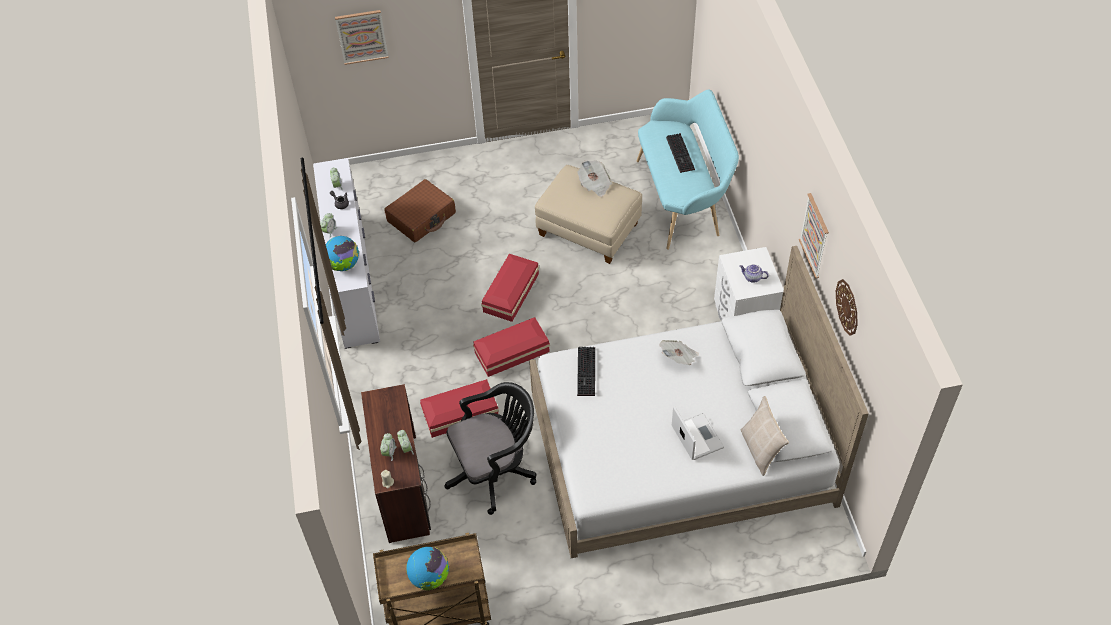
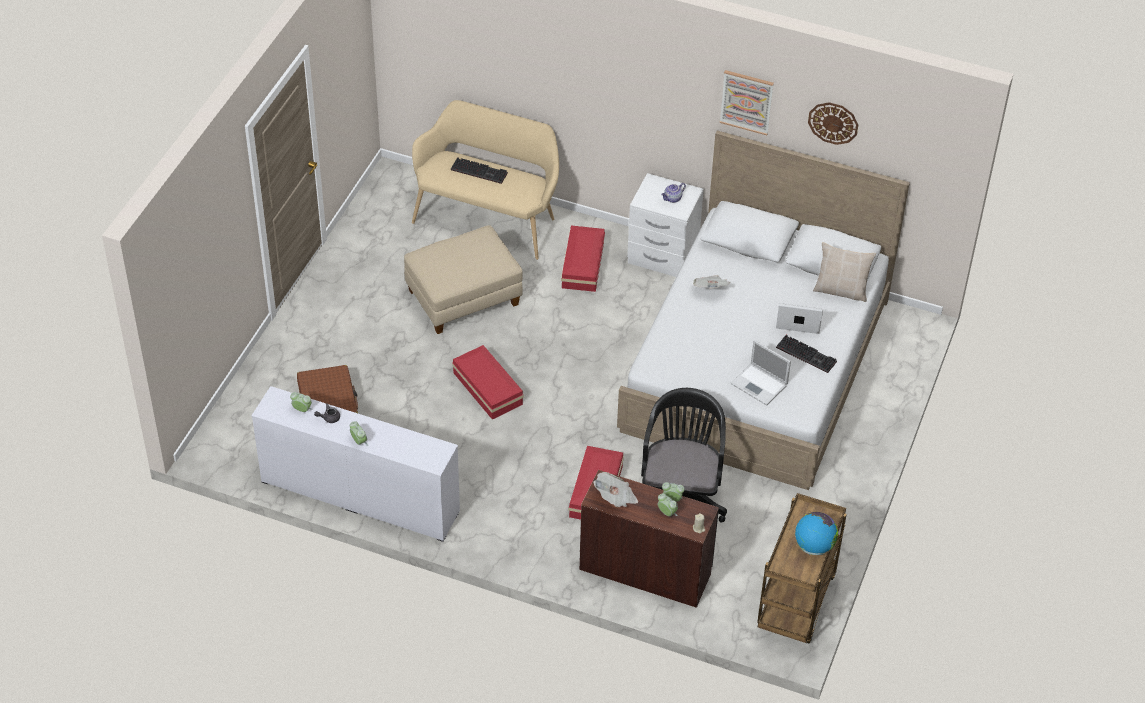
camera: 60 degrees left, 5 degrees down
(343, 265) = (414, 450): globe -> none
(362, 36) = (196, 261): picture -> none
(513, 352) = (559, 421): red storage box -> red storage box (584, 264)
(587, 372) = (676, 352): keyboard -> keyboard (807, 354)
(595, 184) = (454, 246): newspaper -> newspaper (615, 498)
(598, 448) = (760, 385): none -> laptop
(683, 198) = (488, 218): turquoise bench -> beige bench

